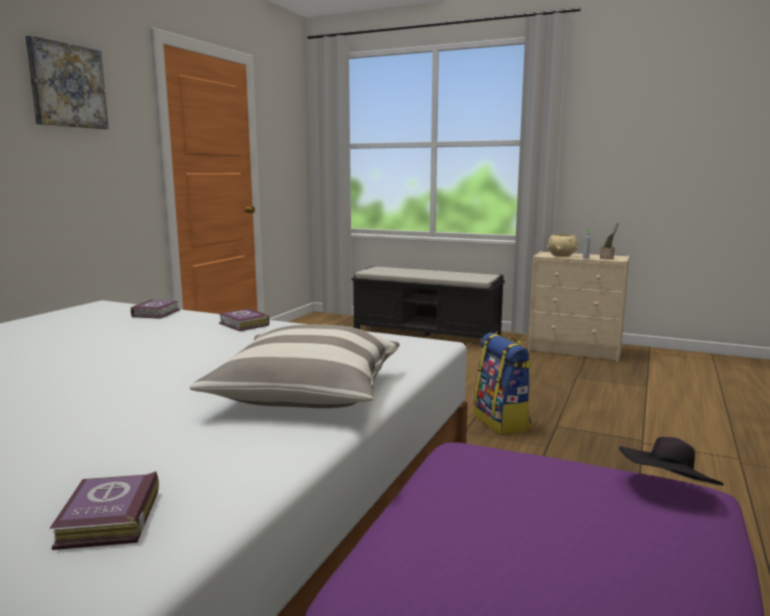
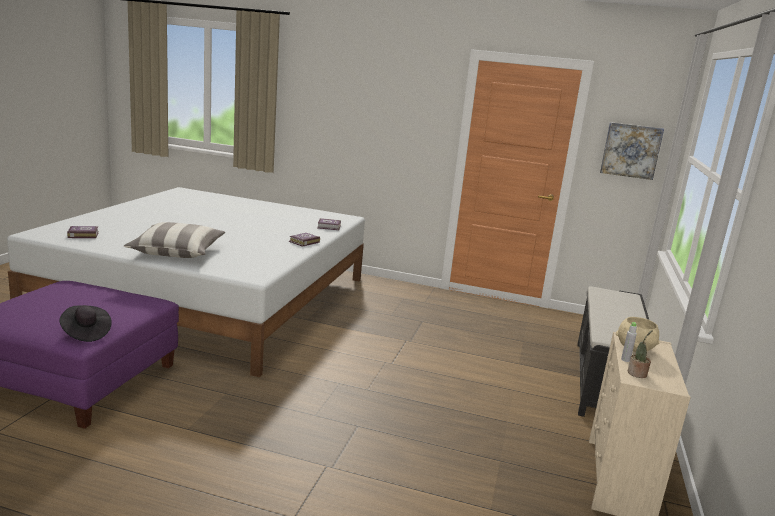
camera: 80 degrees right, 5 degrees up
(67, 85) = (393, 91): picture -> picture (631, 150)
(502, 422) = (361, 400): backpack -> none

